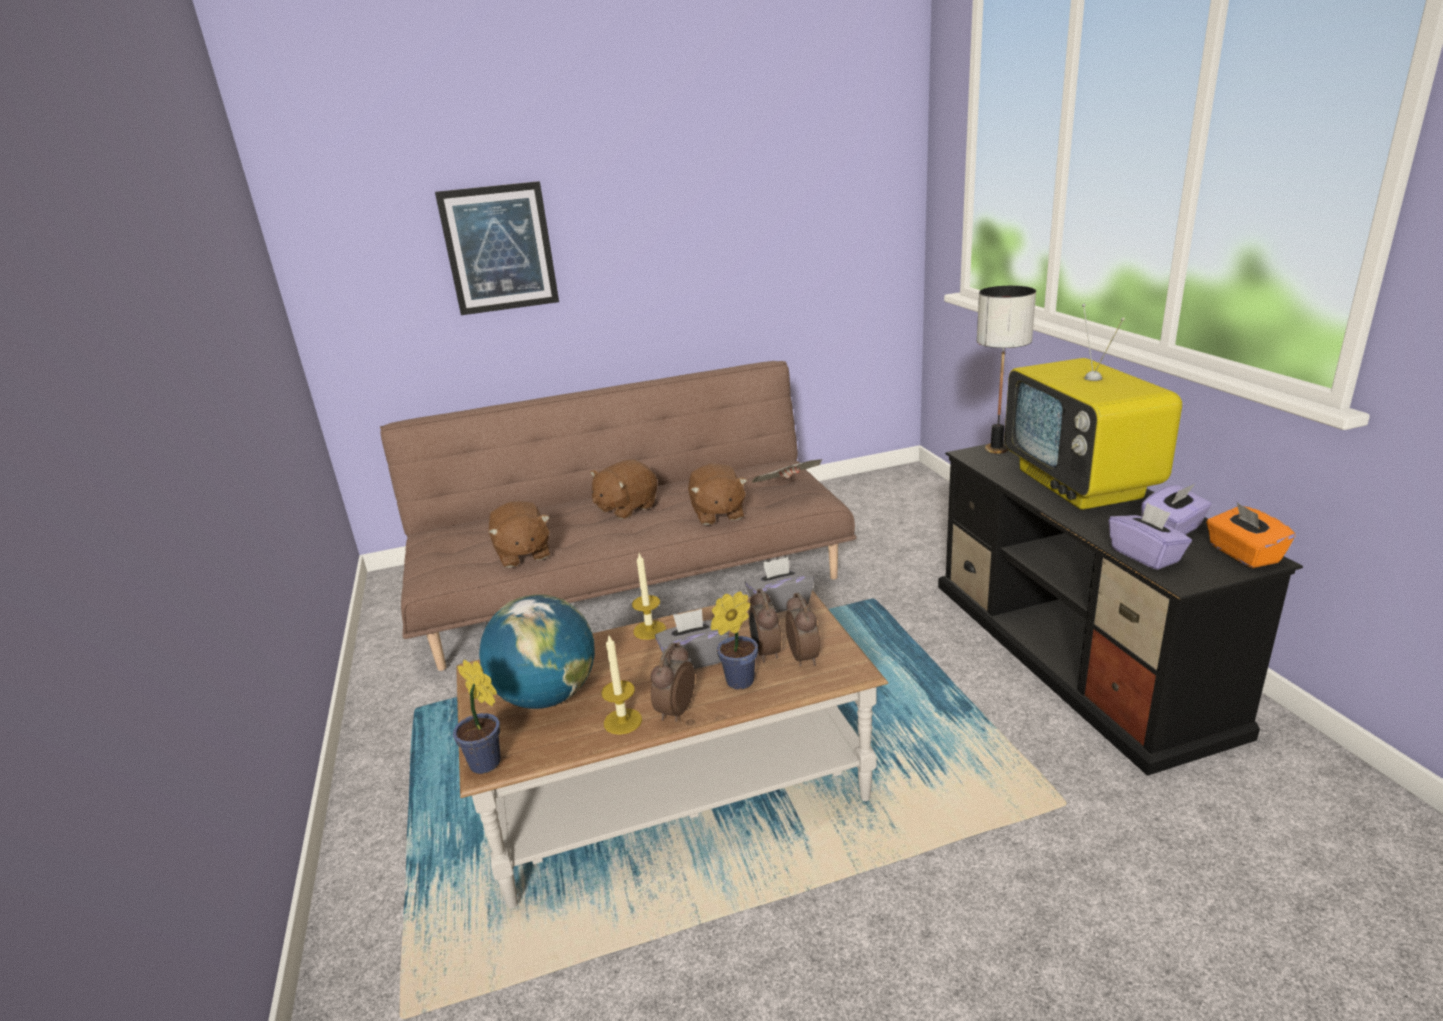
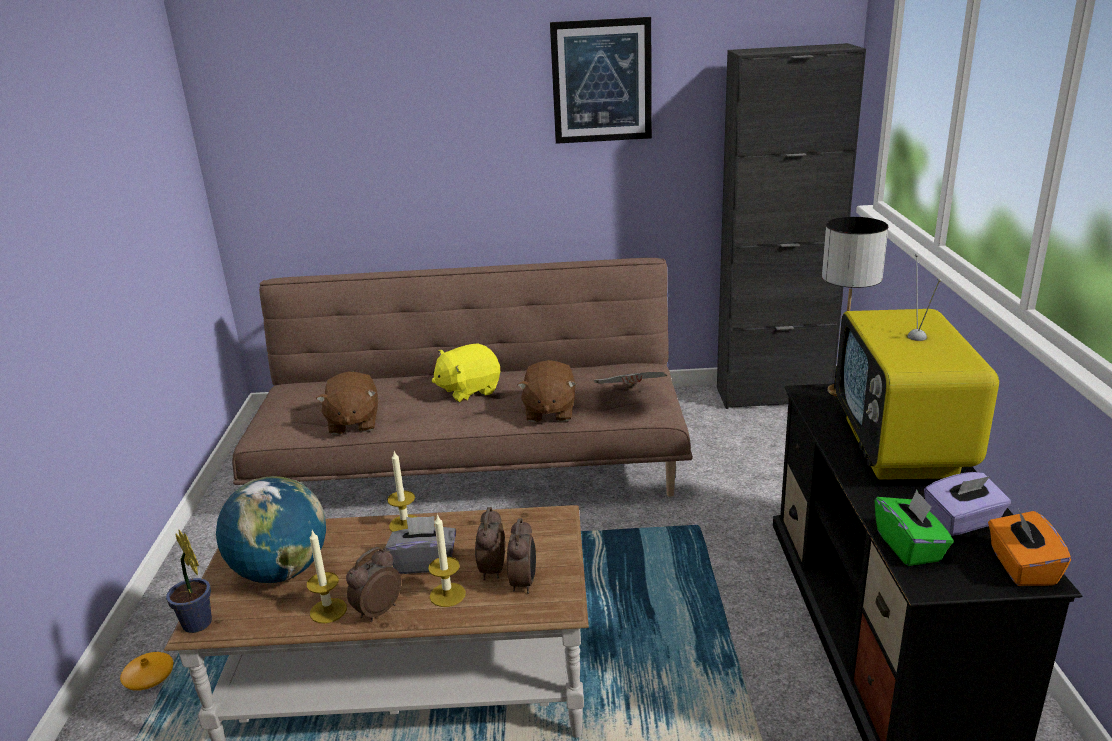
camera: 15 degrees right, 0 degrees up
(385, 850) = (149, 677): none -> orange vase
(499, 248) = (394, 121): picture -> picture (601, 81)
(625, 508) = (468, 390): brown plush toy -> yellow plush toy
(736, 682) = (447, 595): potted plant -> candle
(779, 603) = (537, 521): grey tissue box -> none
(877, 482) = (773, 395): none -> black cabinet
(1145, 555) = (909, 547): purple tissue box -> green tissue box

